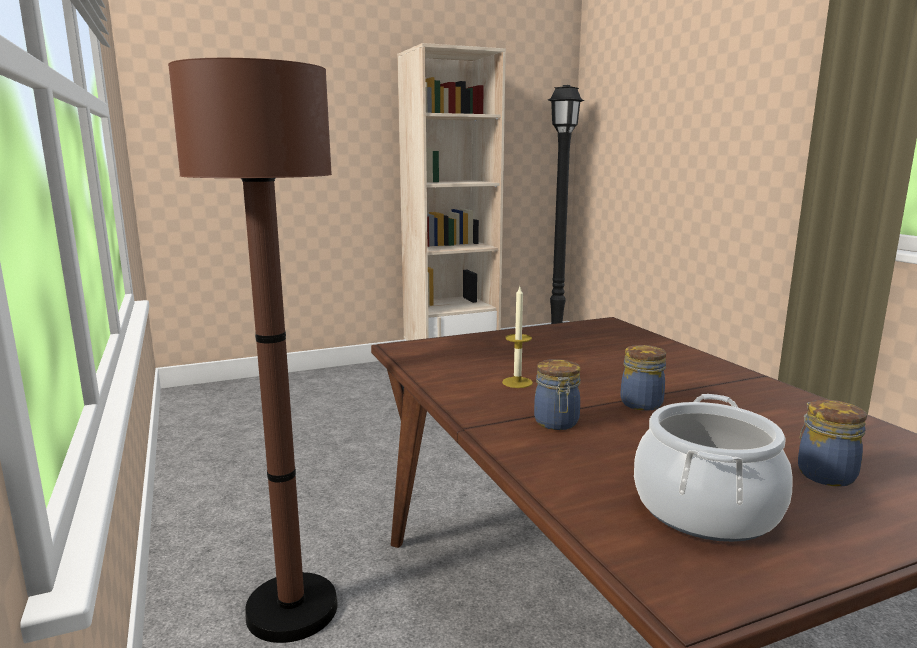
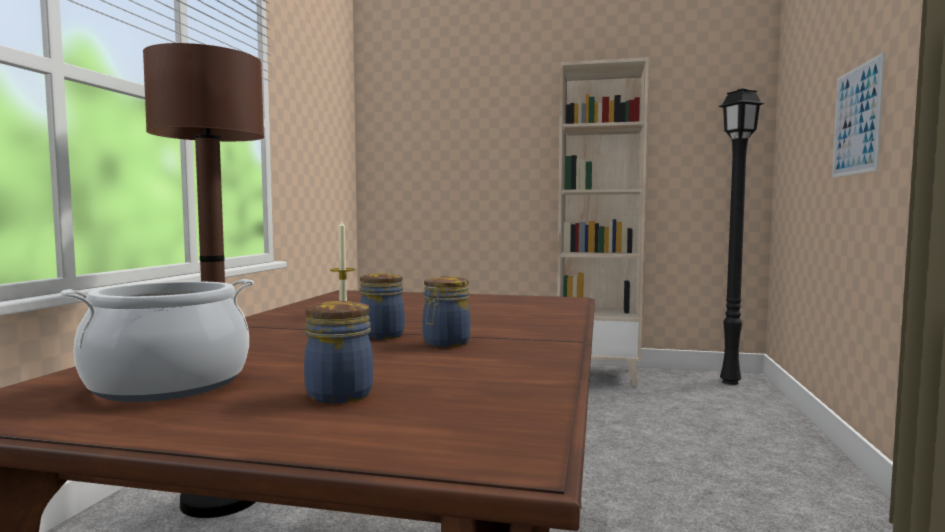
camera: 35 degrees right, 10 degrees down
(556, 423) = (277, 333): jar -> jar (445, 343)
(706, 138) = (856, 120): none -> picture

